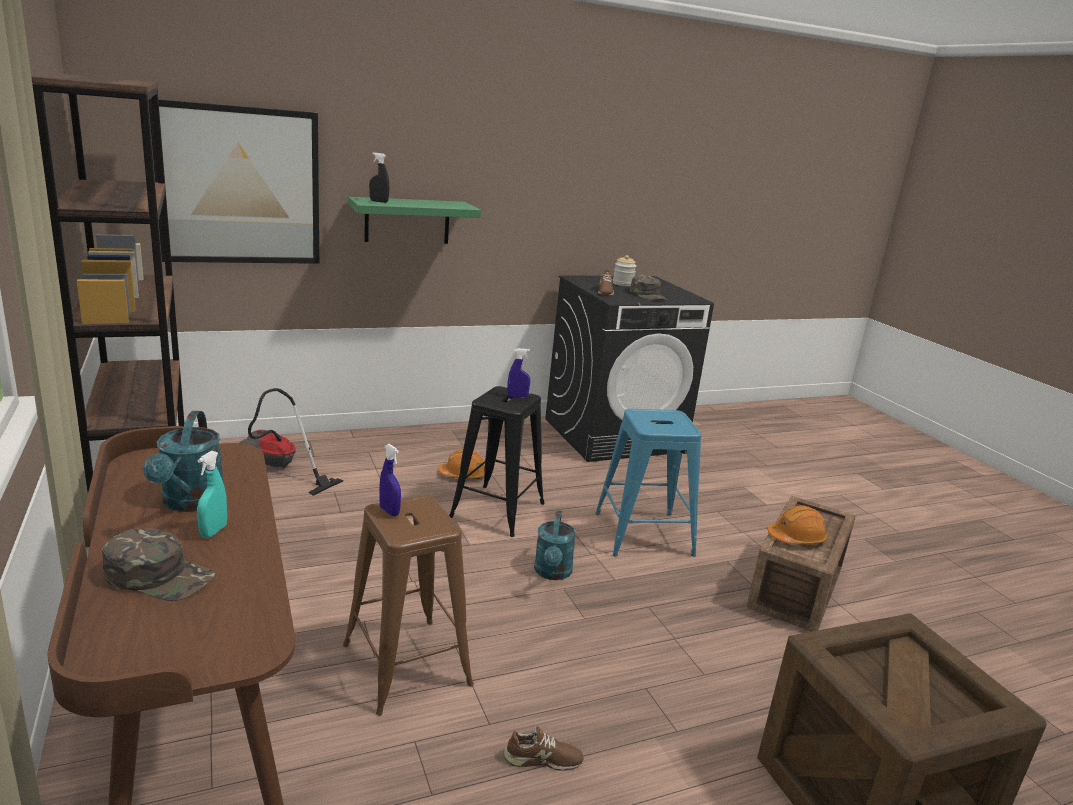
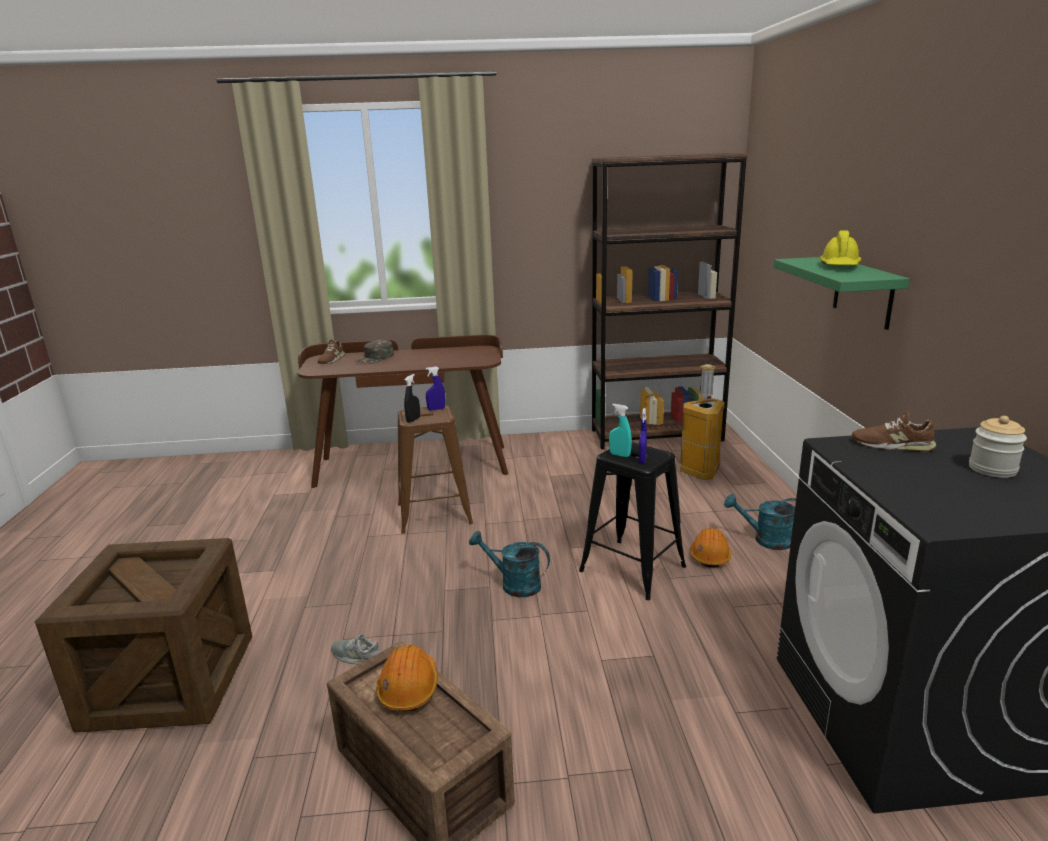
camera: 110 degrees right, 0 degrees up
(190, 503) = (433, 358): turquoise watering can -> turquoise watering can (766, 540)
(213, 531) = (403, 362): turquoise spray bottle -> turquoise spray bottle (619, 455)
(239, 186) = (785, 238): picture -> none
(277, 468) = (702, 471): vacuum cleaner -> trash can
(379, 201) = (811, 261): black spray bottle -> black spray bottle (413, 420)
(412, 202) = (839, 266): none -> yellow hard hat
(542, 759) = (328, 550): brown shoe -> brown shoe (331, 359)
(643, 534) = (574, 664): blue stool -> none
(648, 295) = (913, 478): green cap -> none
(720, 654) = (357, 657): none -> grey shoe

